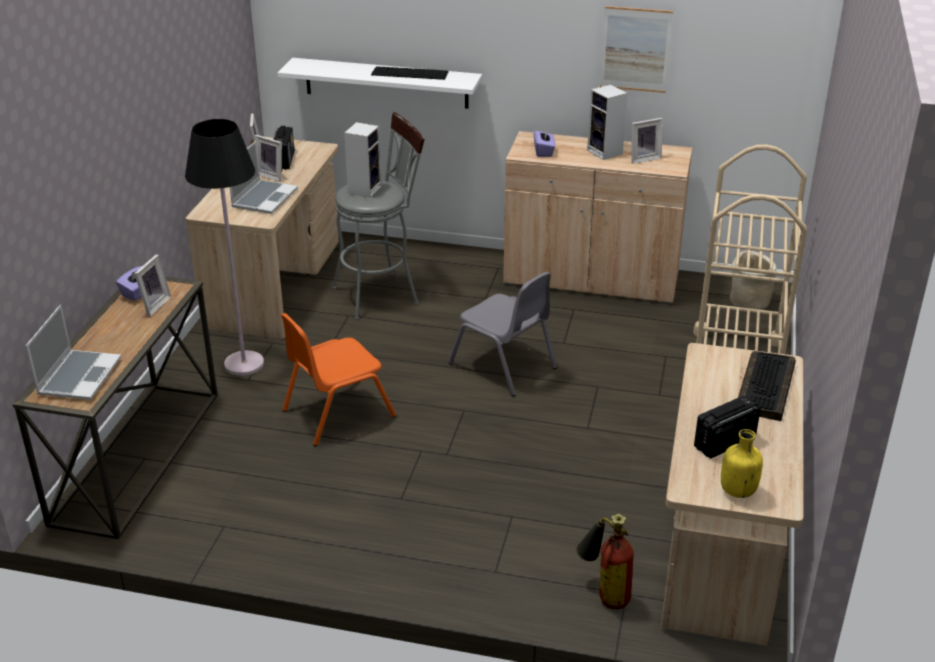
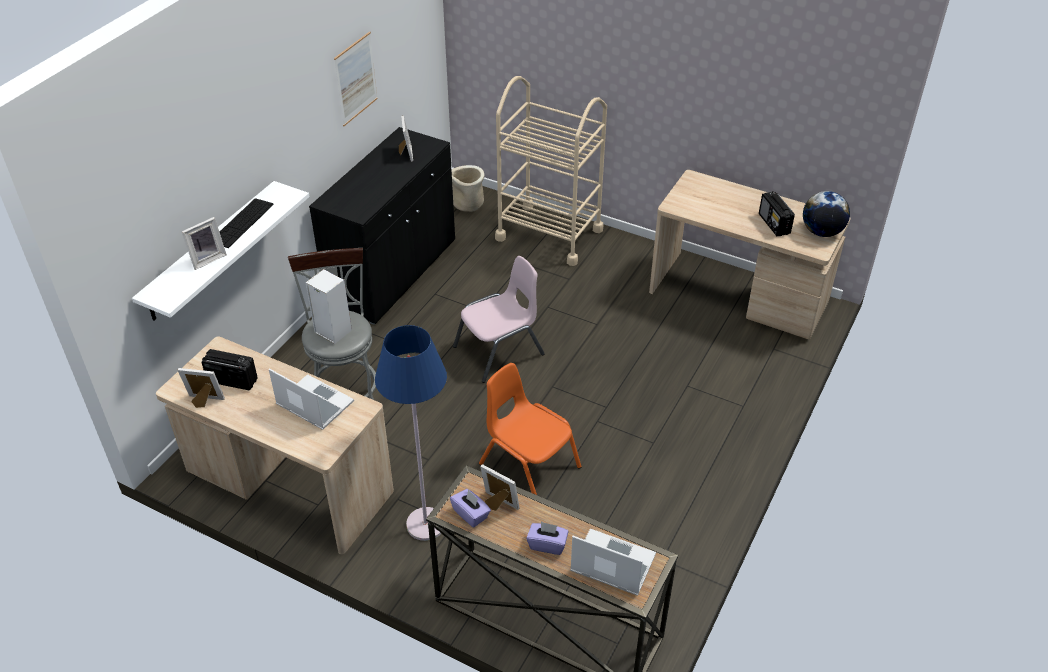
camera: 75 degrees left, 10 degrees up
(244, 364) = (425, 524): black floor lamp -> blue floor lamp
(272, 175) = (263, 393): picture frame -> picture frame (207, 259)
(337, 413) = (529, 465): orange chair -> orange chair turned 150 degrees clockwise
(503, 366) = (499, 351): grey chair -> pink chair
(544, 151) = (361, 201): purple tissue box -> purple tissue box (547, 544)
(591, 278) = (393, 273): beige cabinet -> black cabinet
(604, 593) = (771, 358): fire extinguisher -> none
(606, 152) = (383, 169): speaker -> none
(737, 490) = (821, 232): yellow bottle -> globe
(766, 388) = (719, 192): keyboard -> none

